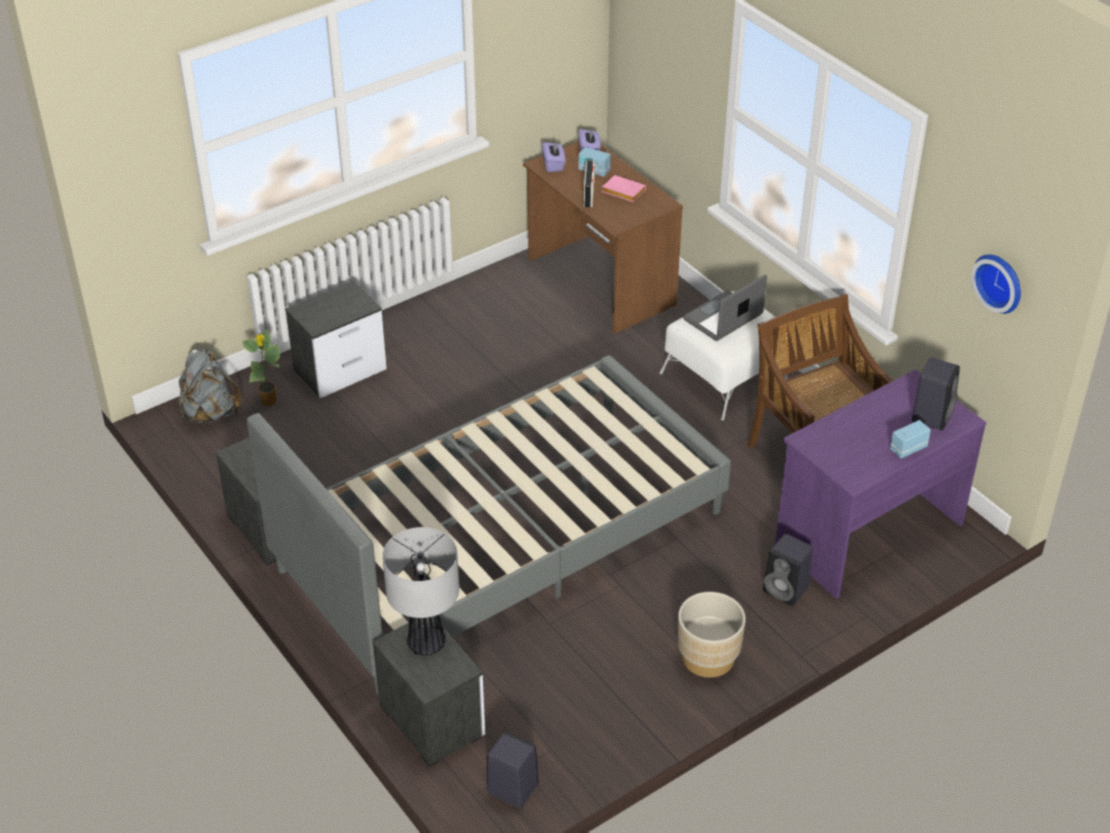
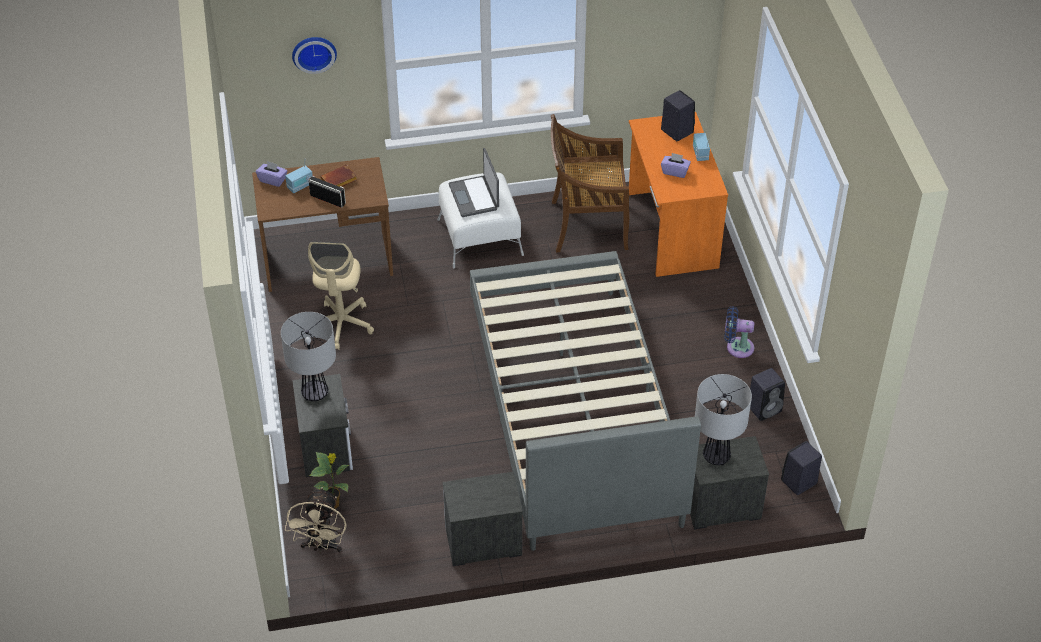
camera: 65 degrees left, 5 degrees up
(210, 413) = (322, 546): grey backpack -> beige fan
(344, 301) = (315, 393): none -> table lamp
(516, 322) = (341, 325): none -> beige office chair
(553, 164) = (274, 205): purple tissue box -> purple tissue box (675, 171)
(622, 192) = (338, 181): pink book -> brown book
(708, 658) = (737, 347): beige planter -> blue fan
(787, 590) = (699, 287): black speaker -> black speaker (765, 408)
(867, 533) = (671, 230): purple desk -> orange desk
(1000, 281) = (672, 26): wall clock -> wall clock (314, 52)

